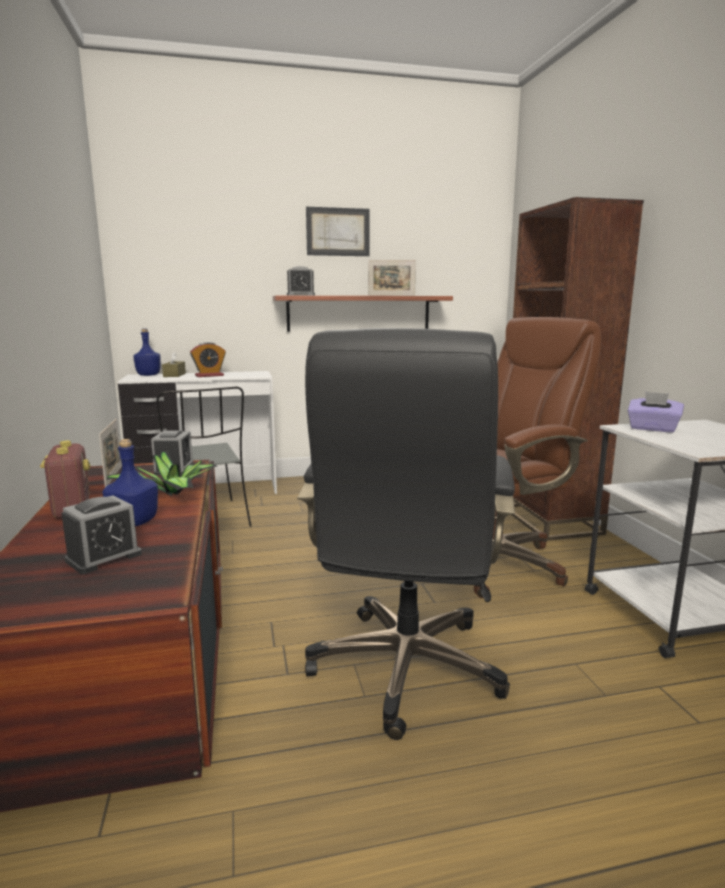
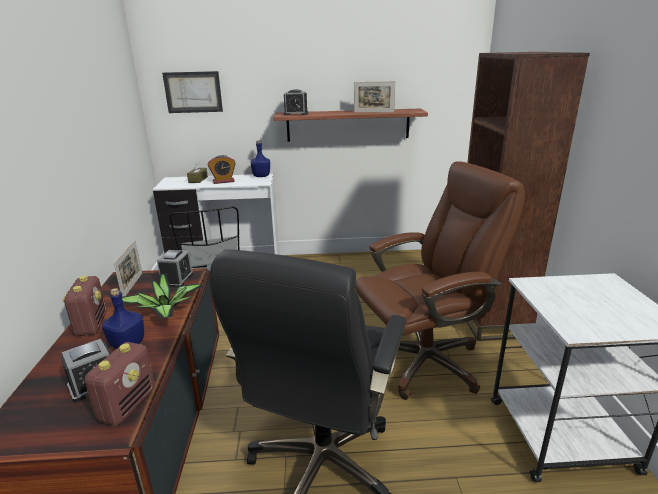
camera: 10 degrees right, 10 degrees up
(149, 375) = (179, 179): blue bottle -> blue bottle (262, 176)
(163, 571) = (128, 405): none -> radio
(338, 232) = (329, 55): picture -> picture (193, 92)
(652, 429) = (553, 288): purple tissue box -> none

